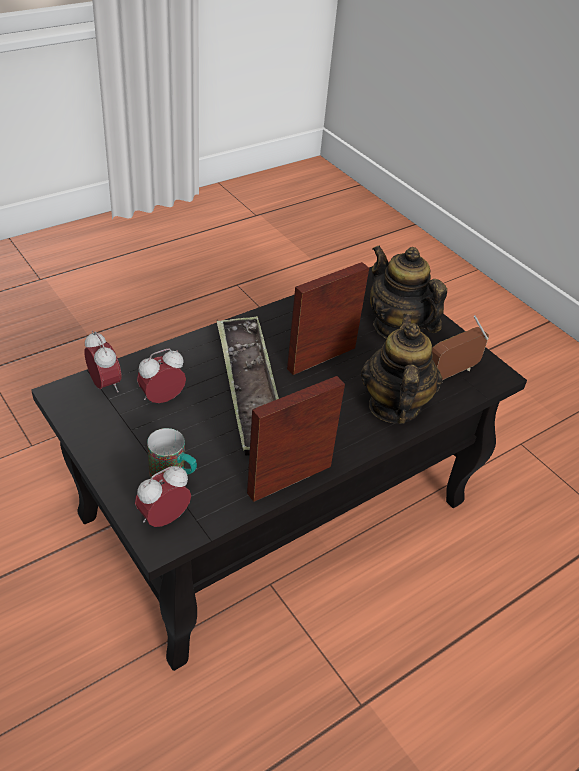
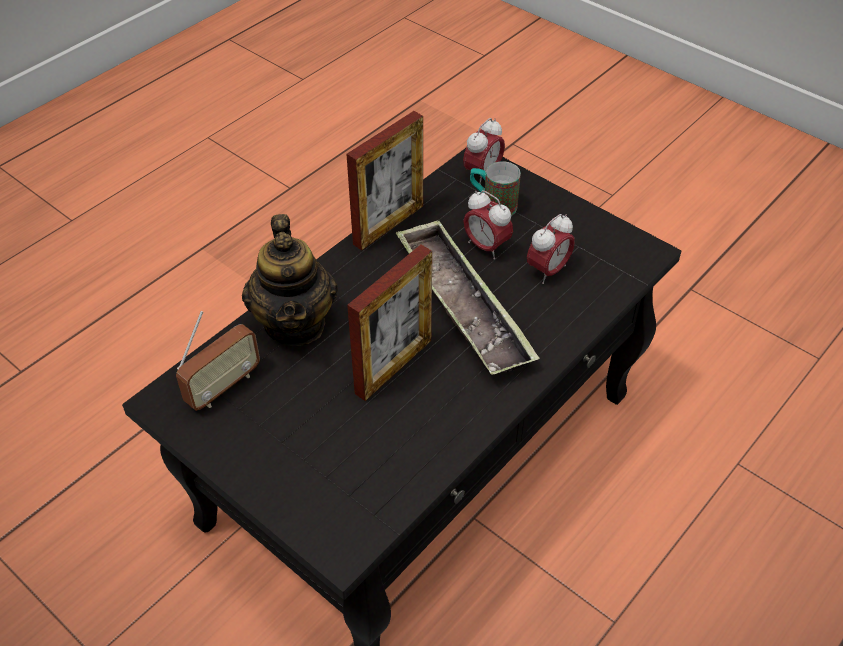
camera: 170 degrees right, 5 degrees up
(105, 384) = (615, 271): alarm clock -> alarm clock (486, 247)
(396, 327) = (302, 446): teapot -> none

